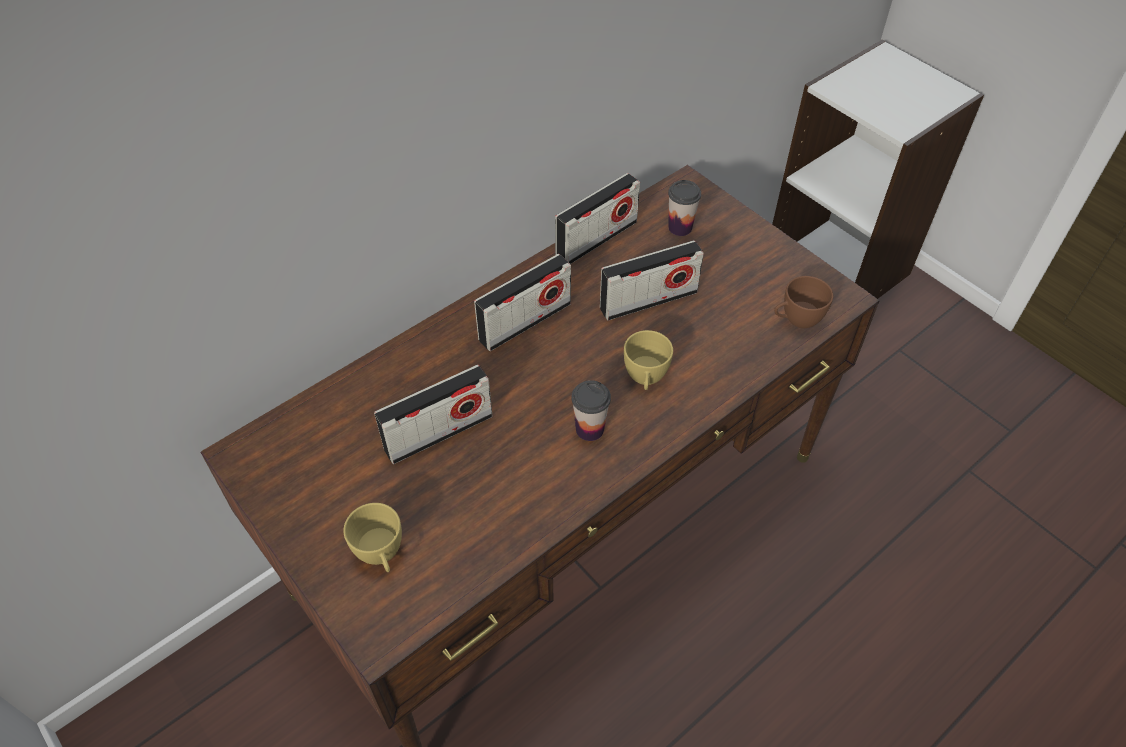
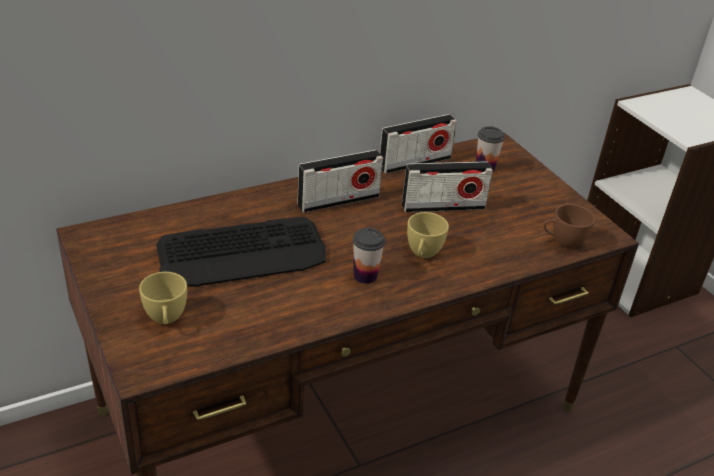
camera: 10 degrees right, 15 degrees down
(438, 432) = (243, 253): radio -> keyboard

